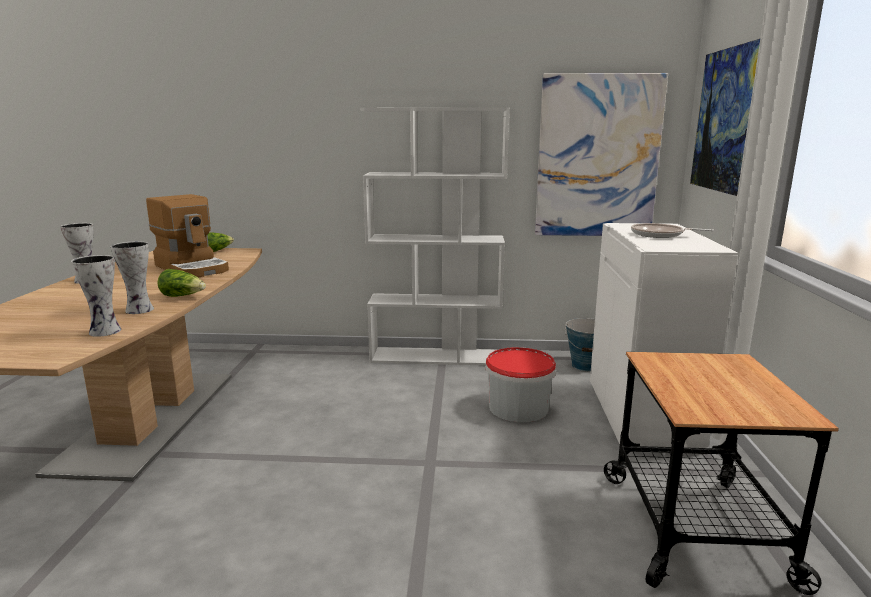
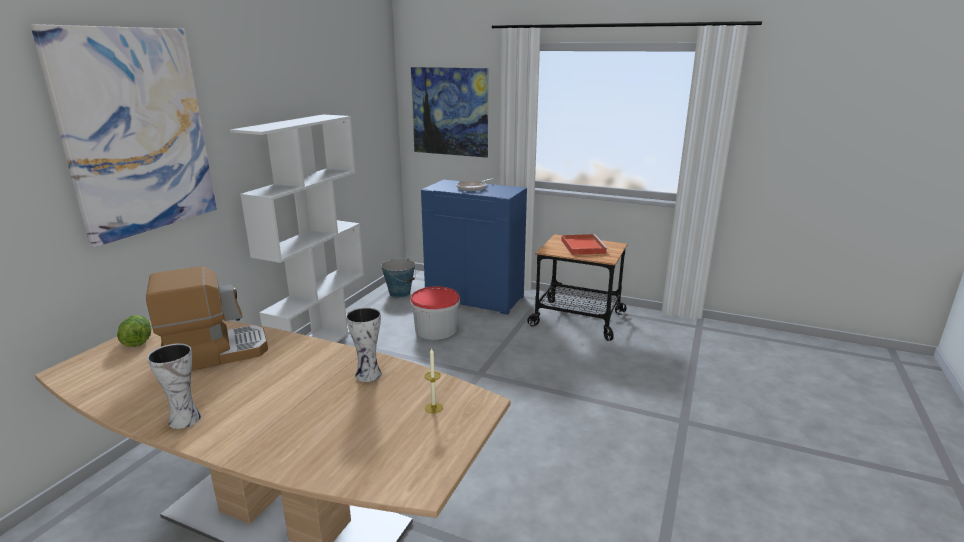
camera: 70 degrees left, 5 degrees up
(58, 340) = (433, 408): none -> candle
(106, 331) = (426, 386): vase -> none
(183, 296) = (340, 355): lettuce -> none
(597, 157) = (366, 143): picture -> picture (136, 132)
(643, 415) = (475, 298): white cabinet -> blue cabinet
(724, 383) = (582, 246): none -> red tray

